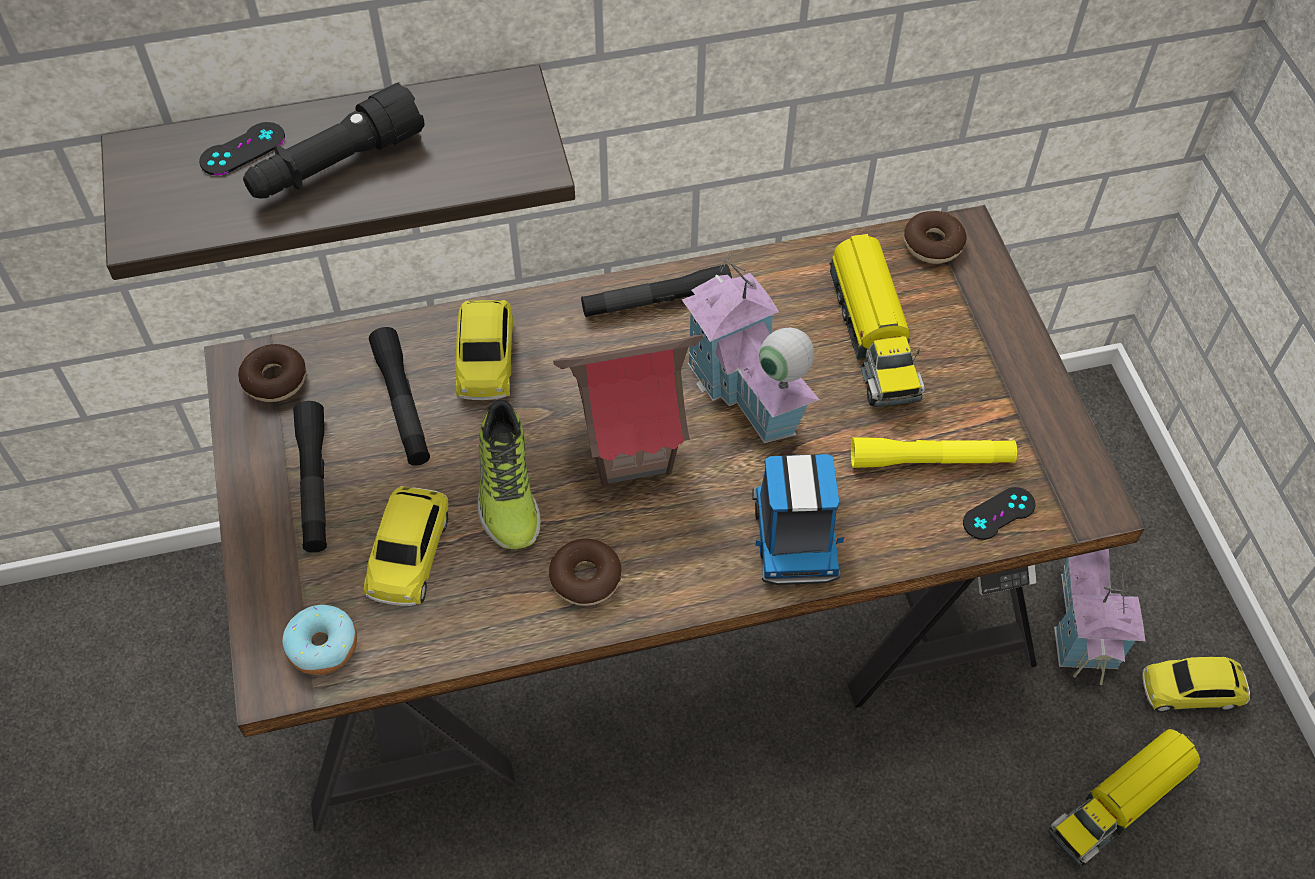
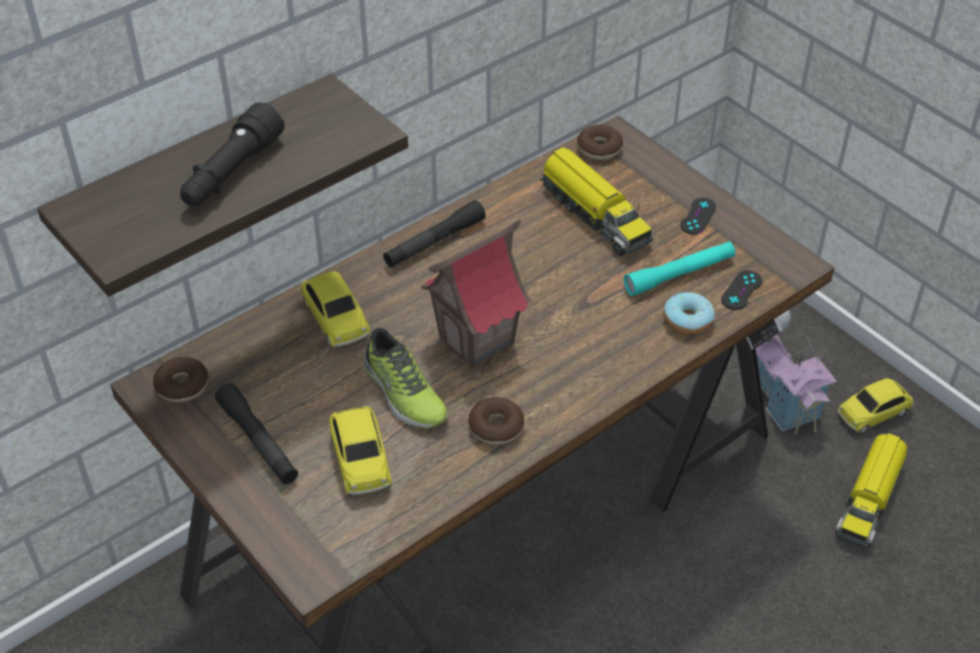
camera: 25 degrees left, 10 degrees down
(242, 149) = (155, 184): black game controller -> black game controller (698, 216)
(322, 646) = (334, 540): donut -> donut (687, 320)
(402, 404) = (291, 368): black flashlight -> none
(744, 391) = (531, 276): toy house -> none
(794, 535) = (620, 349): toy truck -> none
(931, 460) = (679, 275): yellow flashlight -> turquoise flashlight

